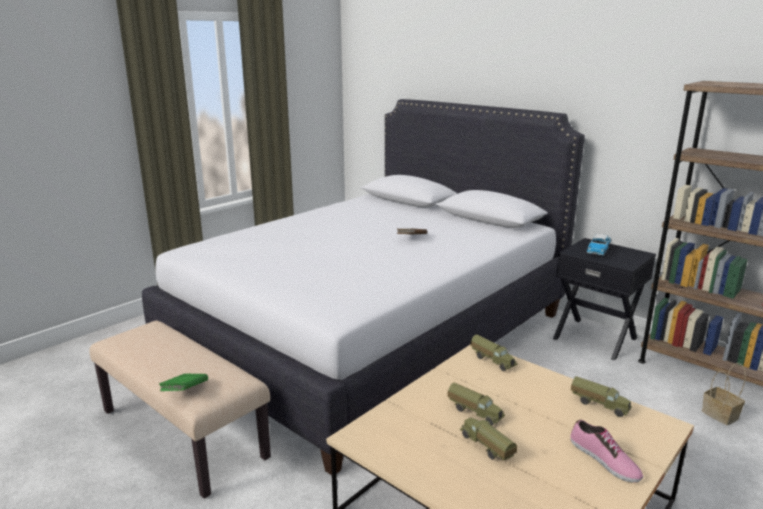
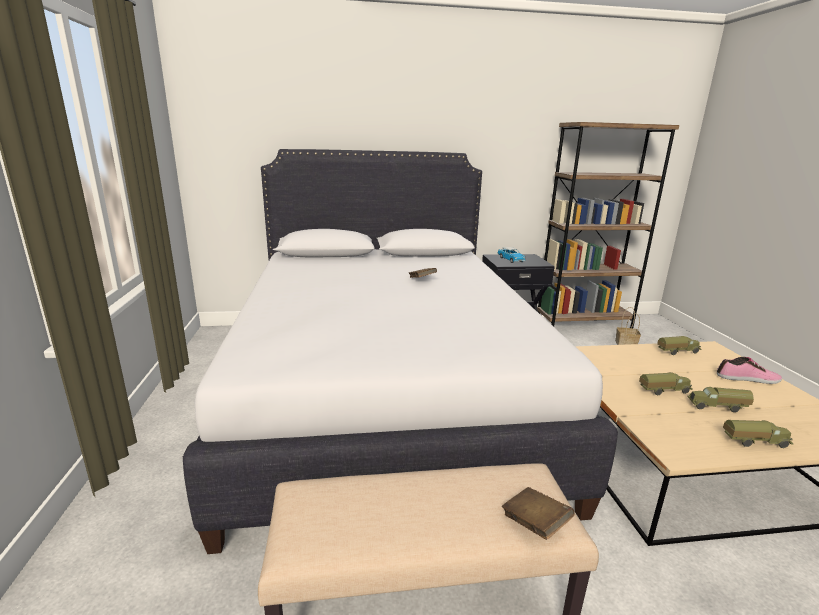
camera: 50 degrees left, 0 degrees up
(185, 392) = (535, 524): green book -> brown book
(493, 361) = (588, 354): toy truck -> toy truck (754, 441)

